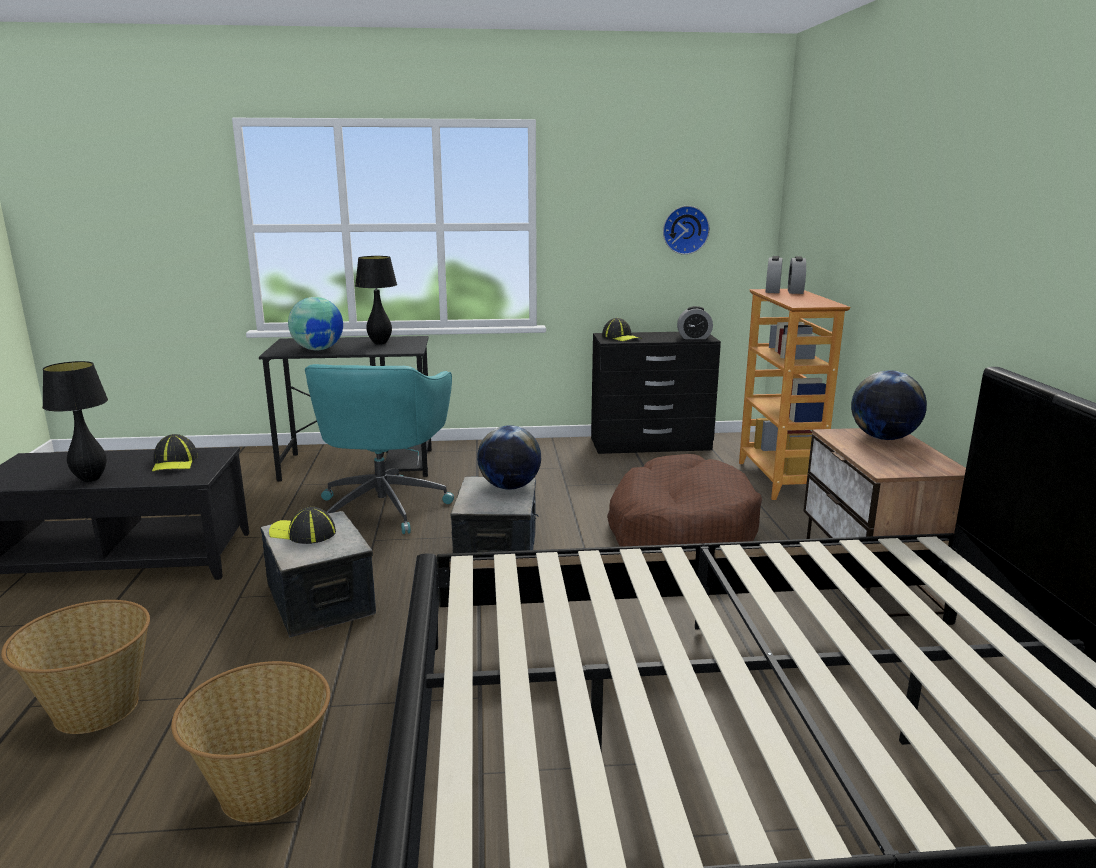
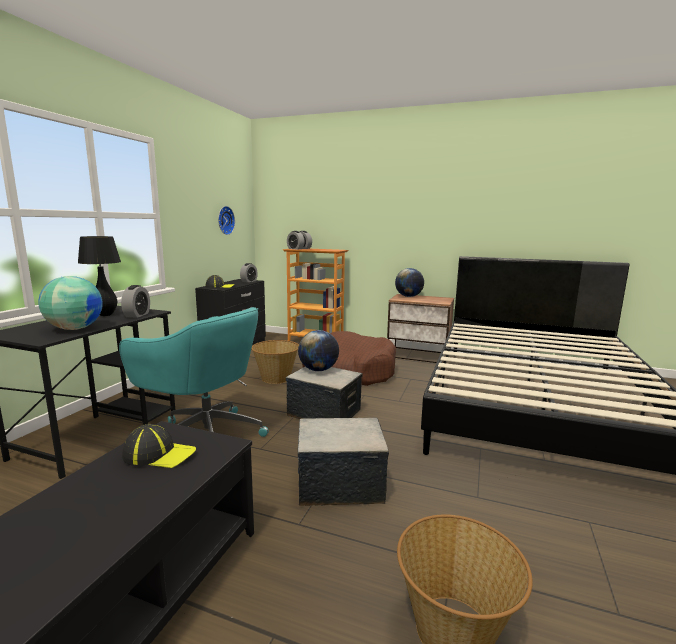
camera: 65 degrees left, 5 degrees down
(90, 479) = (137, 512): black table lamp -> none
(265, 790) = (563, 532): basket -> basket (276, 378)
(303, 533) = (330, 435): cap -> none
(390, 350) = (137, 315): none -> alarm clock

